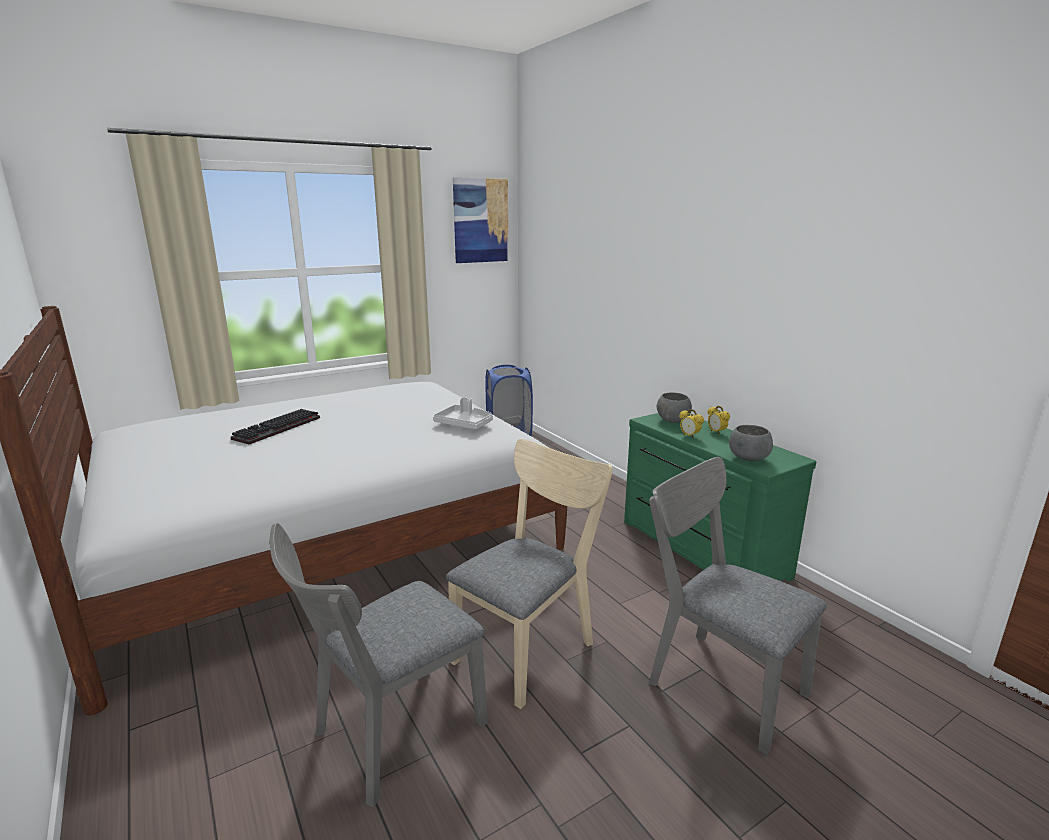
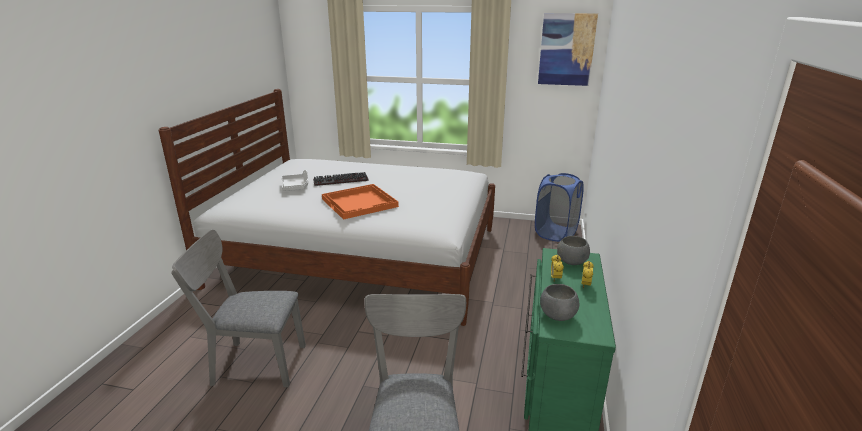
camera: 45 degrees right, 5 degrees up
(367, 441) = (360, 203): none -> orange tray
(464, 424) = (427, 210): grey tray -> grey tray (295, 187)
(529, 646) = (359, 366): beige chair -> none

